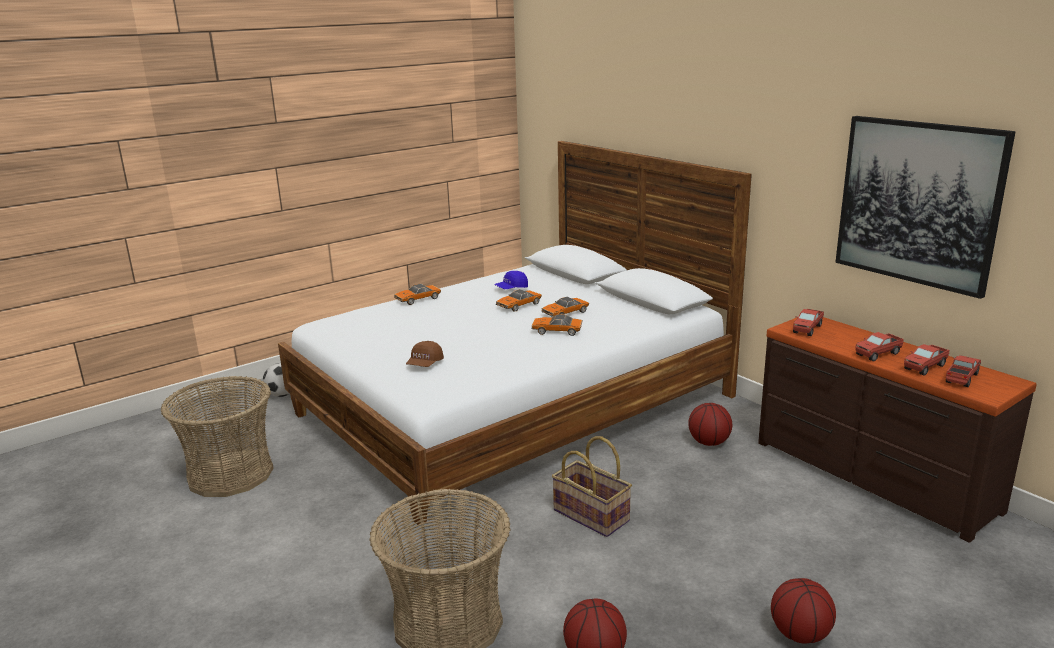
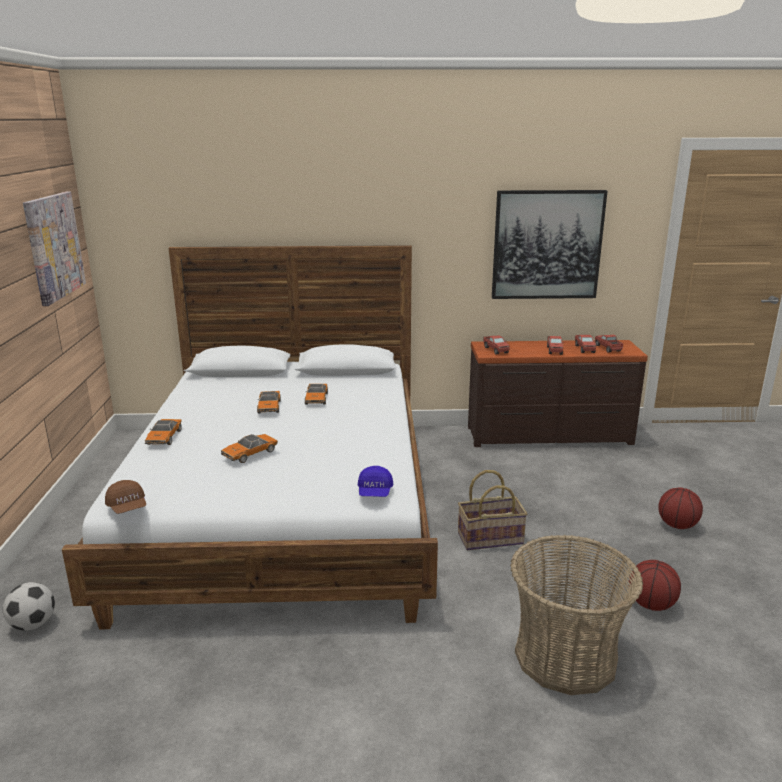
camera: 55 degrees left, 0 degrees up
(230, 474) = (157, 722): basket -> none
(425, 364) = (320, 478): brown cap -> brown cap (127, 507)
(458, 127) = (54, 246): none -> picture
(511, 288) = (225, 398): blue cap -> blue cap (375, 492)
(557, 331) = (345, 412): toy car -> toy car (250, 454)
(709, 442) = (453, 460): basketball -> none

